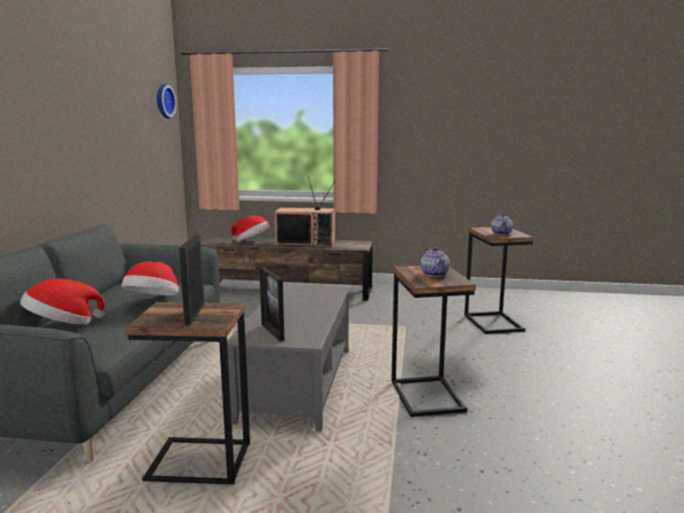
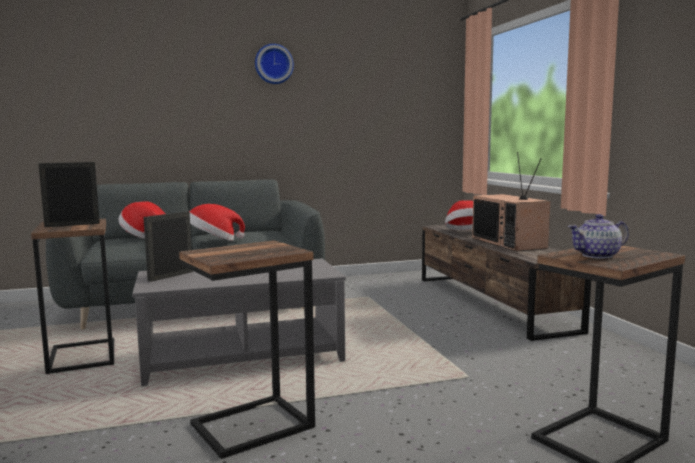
camera: 65 degrees right, 5 degrees down
(163, 101) = (432, 73): wall clock -> wall clock (273, 64)
(434, 274) = (250, 251): teapot -> none

